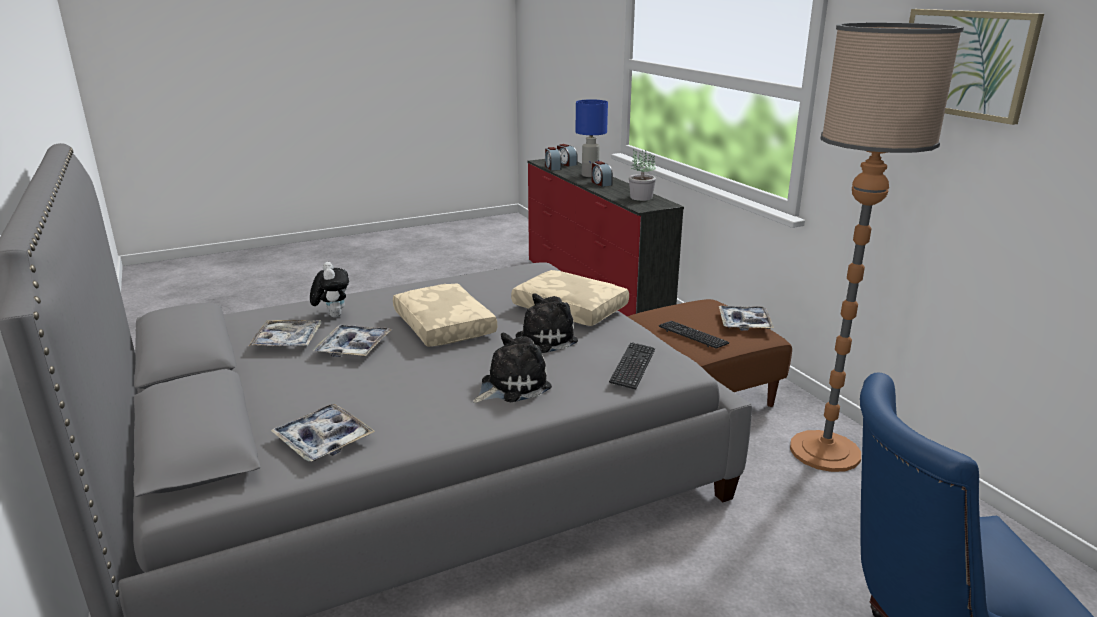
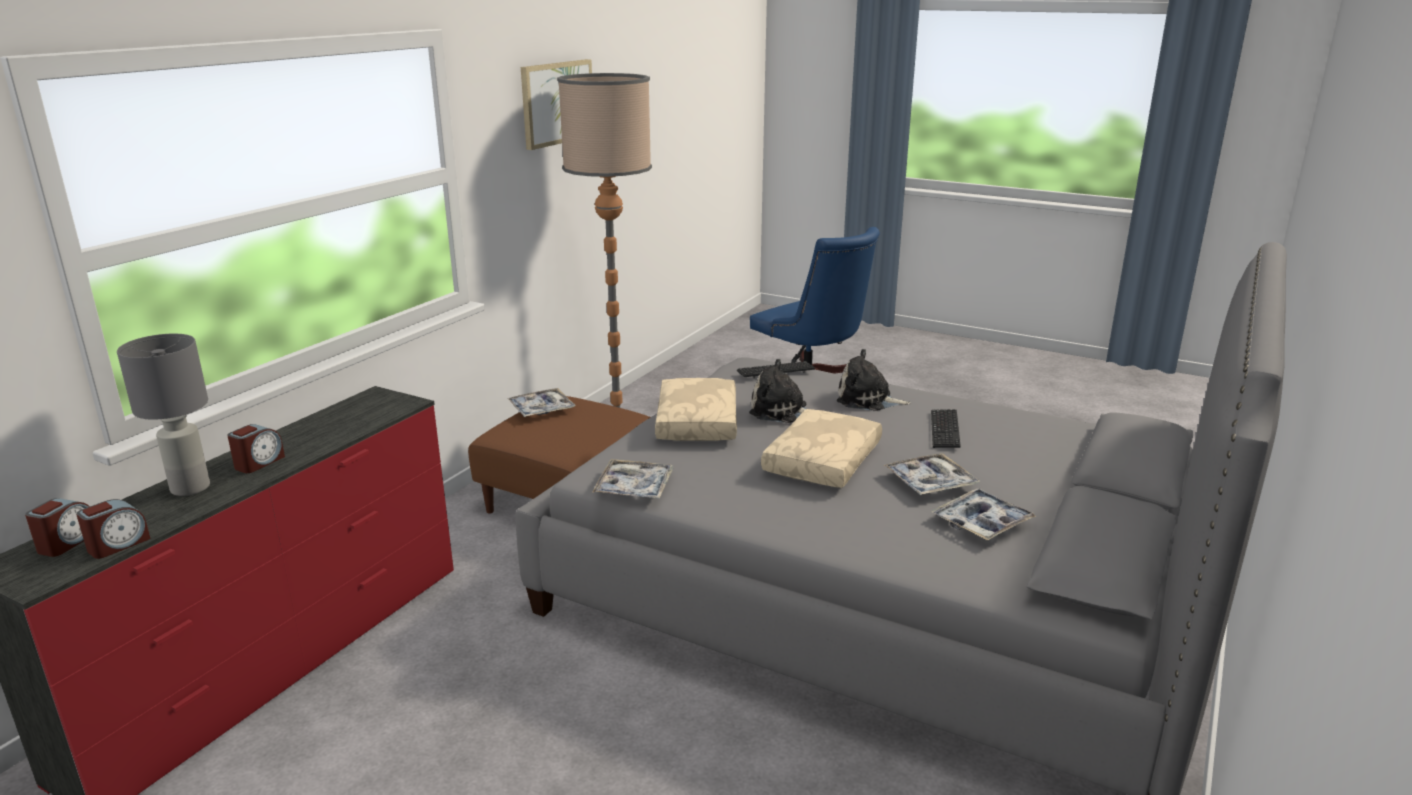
camera: 125 degrees left, 0 degrees up
(323, 440) = (1038, 429): tray -> tray (634, 487)
(333, 315) = (899, 531): plush toy -> none
(590, 175) = (189, 488): blue table lamp -> grey table lamp
(641, 197) = (346, 415): potted plant -> none
(693, 336) = (599, 422): keyboard -> keyboard (944, 430)

